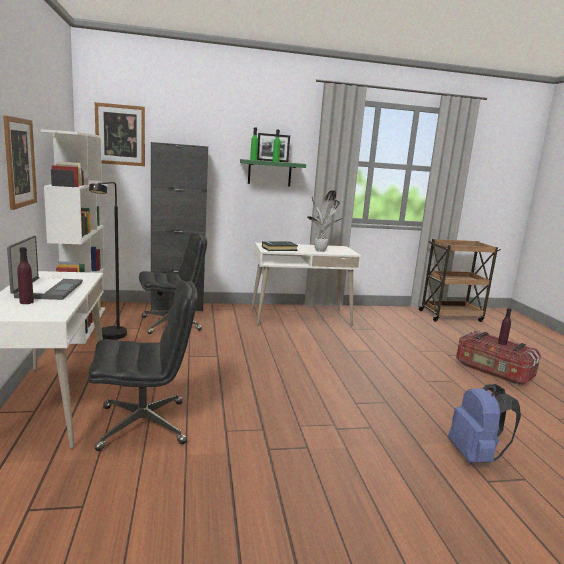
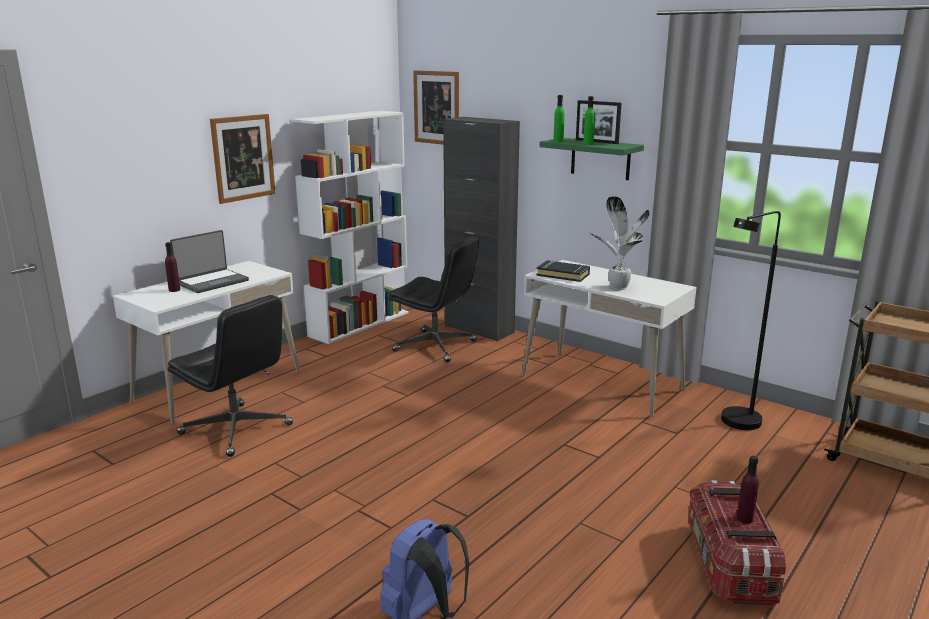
camera: 50 degrees right, 5 degrees up
(110, 338) = (356, 345): black floor lamp -> black floor lamp (735, 425)

